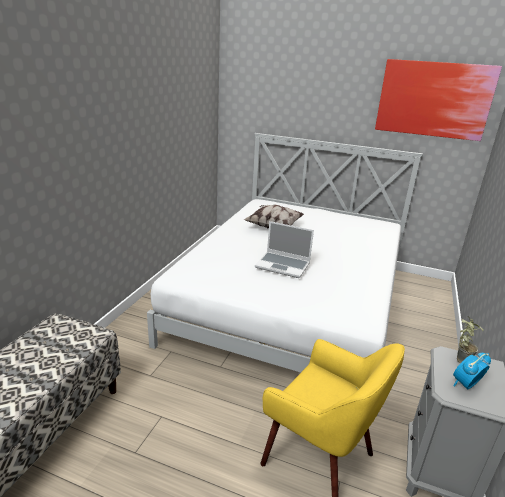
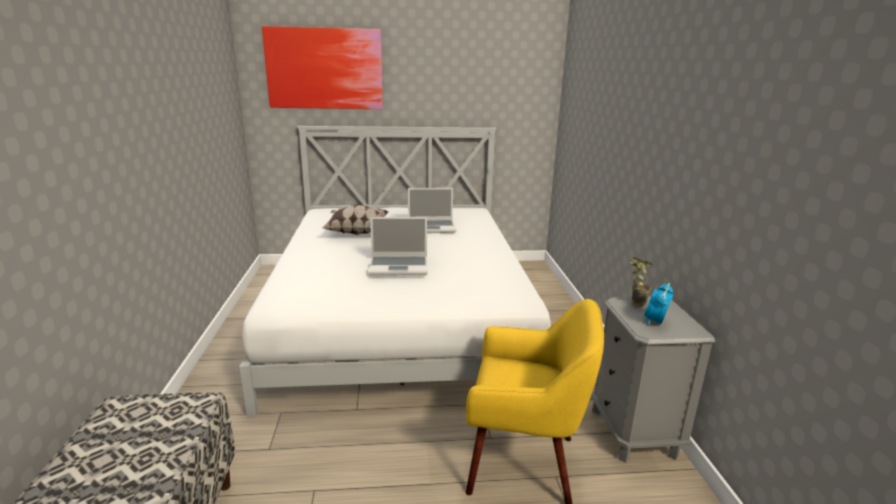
camera: 25 degrees left, 5 degrees down
(336, 234) = (432, 227): none -> laptop
(433, 99) = (497, 69): picture -> picture (325, 69)

